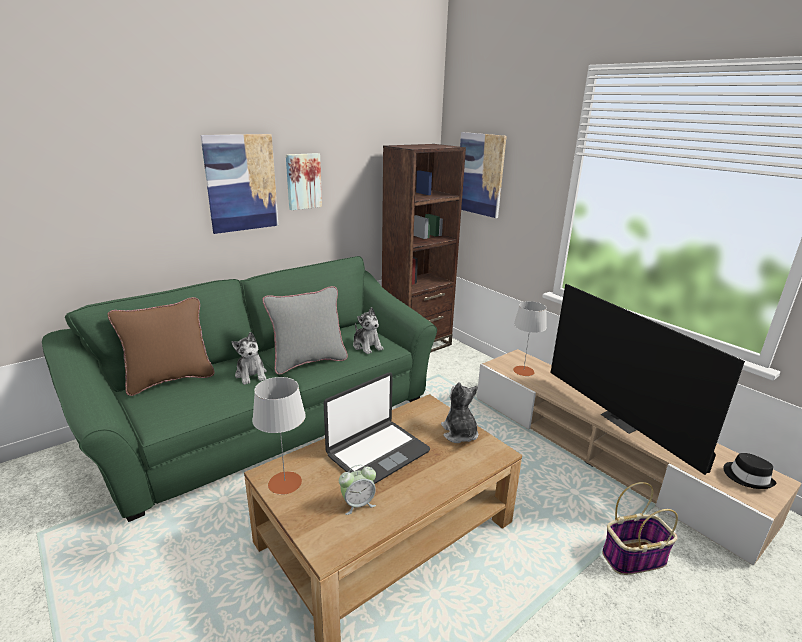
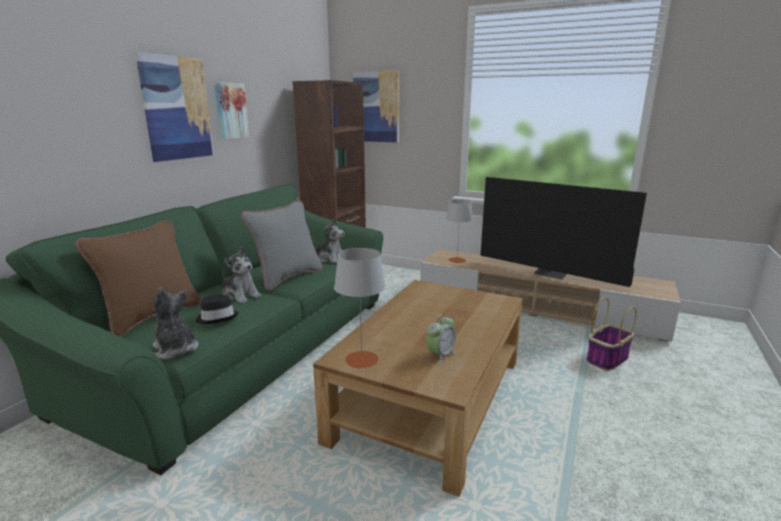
camera: 25 degrees left, 5 degrees down
(377, 453) = (417, 322): laptop -> none
(459, 433) = (465, 296): plush toy -> plush toy (176, 349)
(747, 477) = (647, 285): black hat -> black hat (217, 317)

